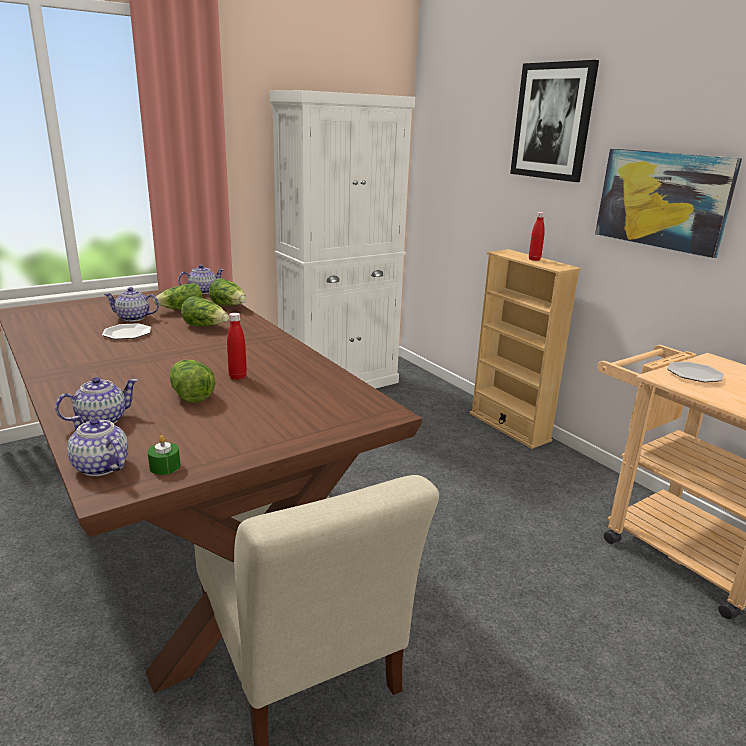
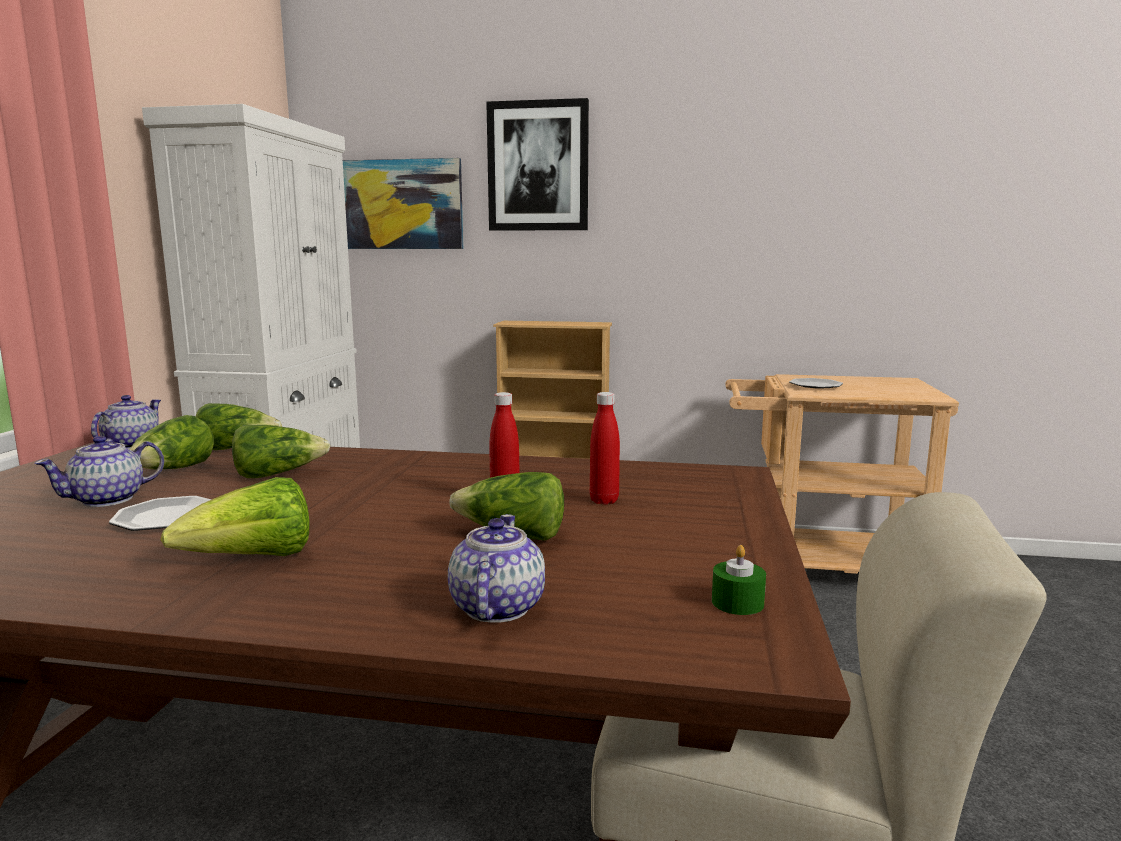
camera: 45 degrees left, 10 degrees down
(100, 467) = (680, 645): teapot -> none
(102, 364) = (253, 560): none -> lettuce
(534, 259) = (558, 322): red bottle -> red bottle (604, 500)
(662, 200) = (691, 236): picture -> picture (400, 205)

